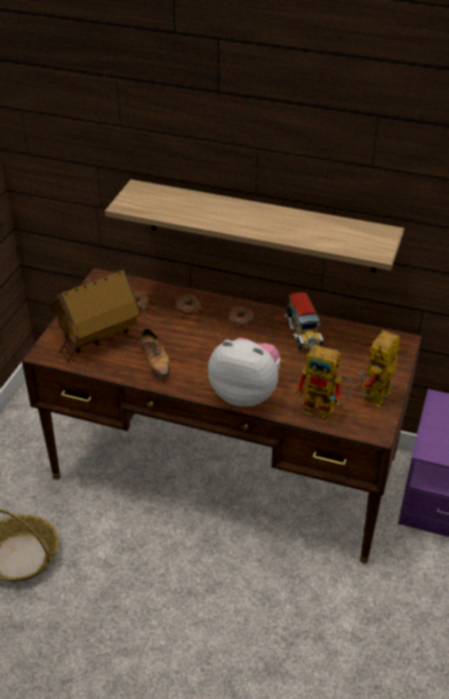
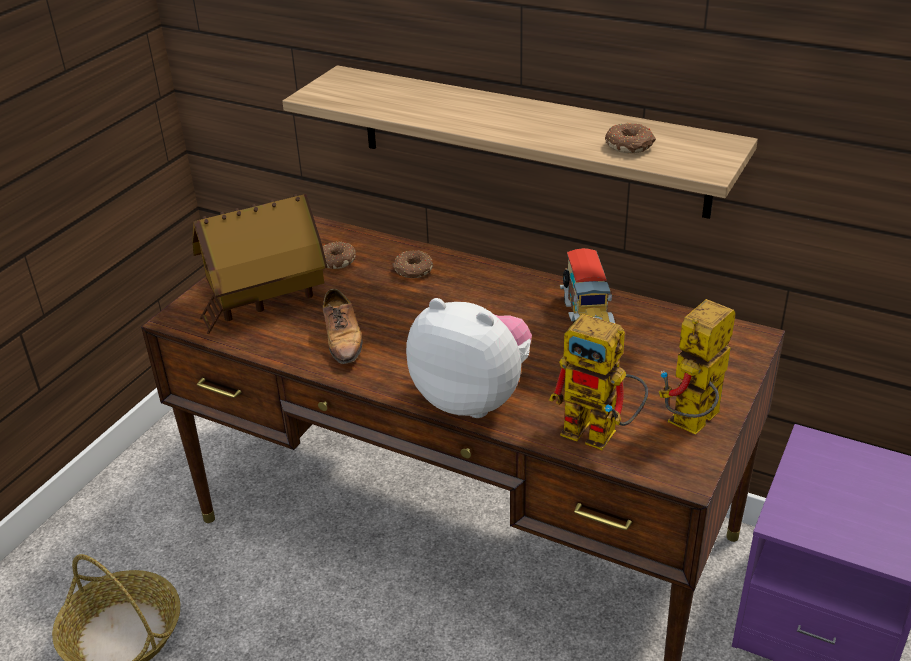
camera: 10 degrees right, 5 degrees down
(241, 320) = (491, 291): donut -> donut (630, 146)

